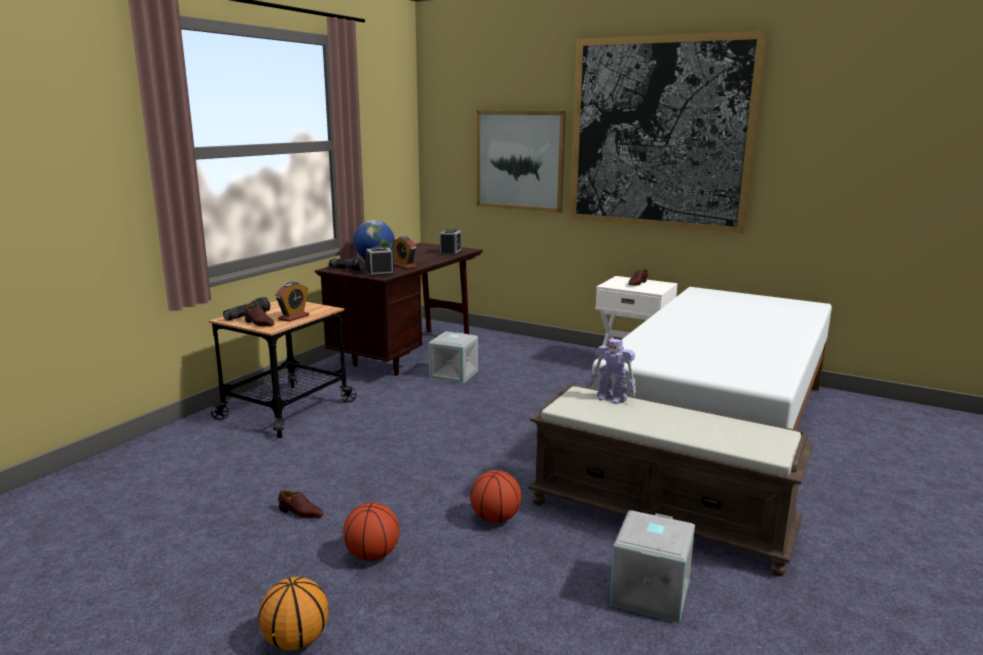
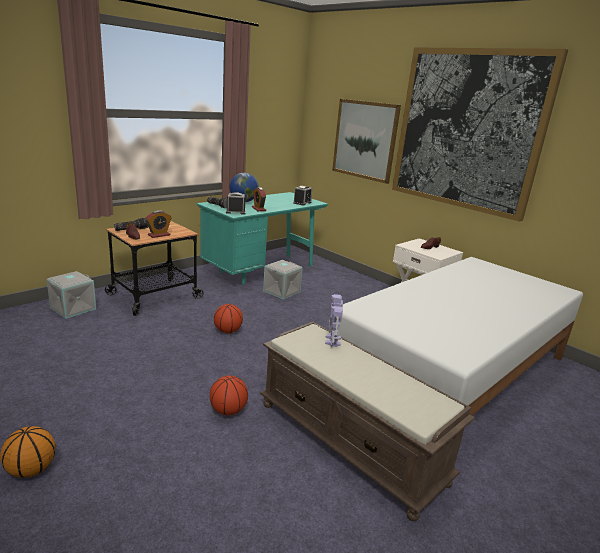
camera: 15 degrees right, 5 degrees up
(300, 513) = (106, 374): brown shoe -> none
(372, 555) = (126, 418): basketball -> basketball (228, 331)
(407, 354) = (261, 270): brown desk -> turquoise desk
(612, 398) = (332, 341): toy robot -> toy robot turned 45 degrees clockwise
(648, 592) = (295, 504): grey storage box -> grey storage box (73, 308)

